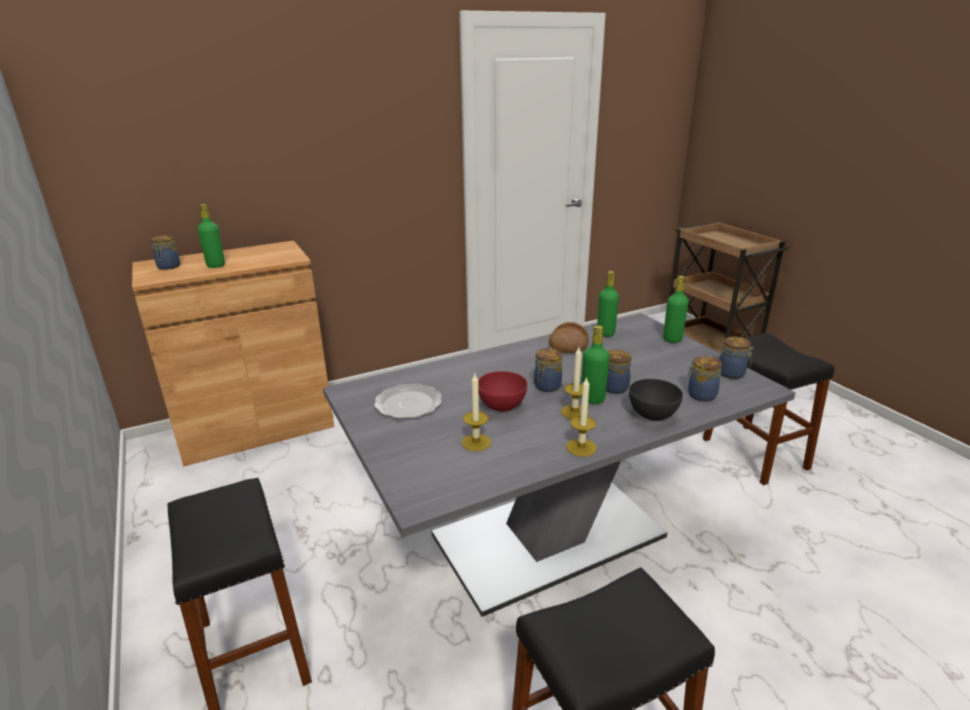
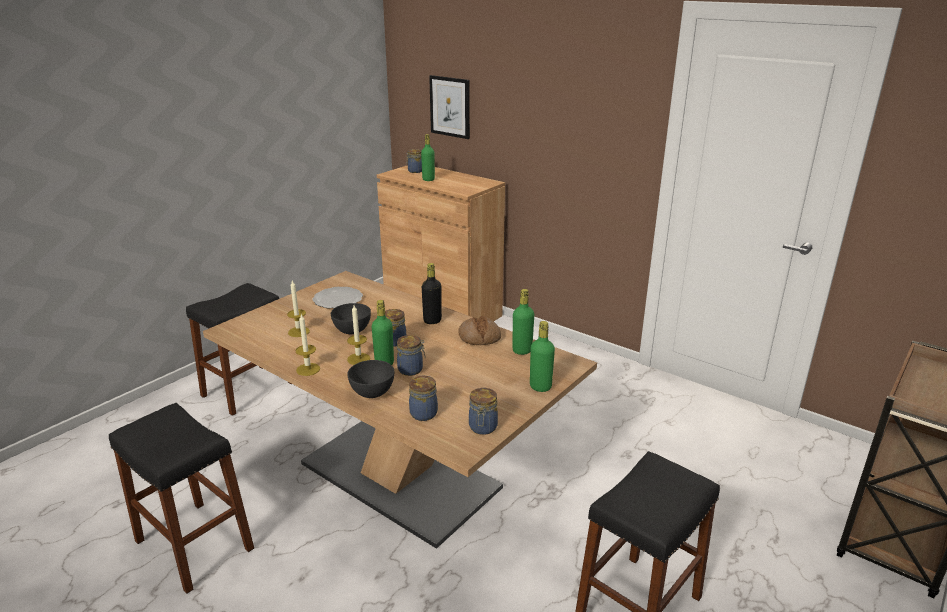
camera: 65 degrees right, 0 degrees up
(181, 168) = (450, 106): none -> picture
(501, 406) = (352, 330): red bowl -> grey bowl
(515, 359) = (432, 320): none -> black bottle
(548, 536) = (399, 475): grey dining table -> brown dining table

